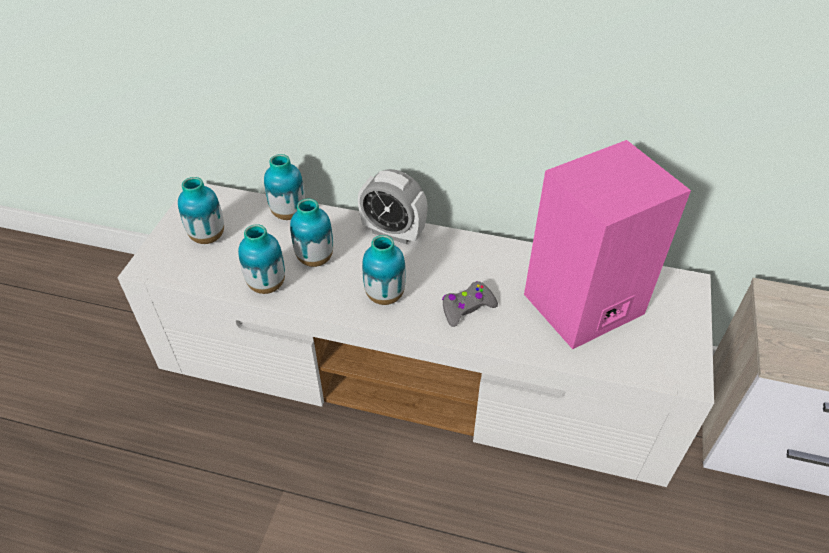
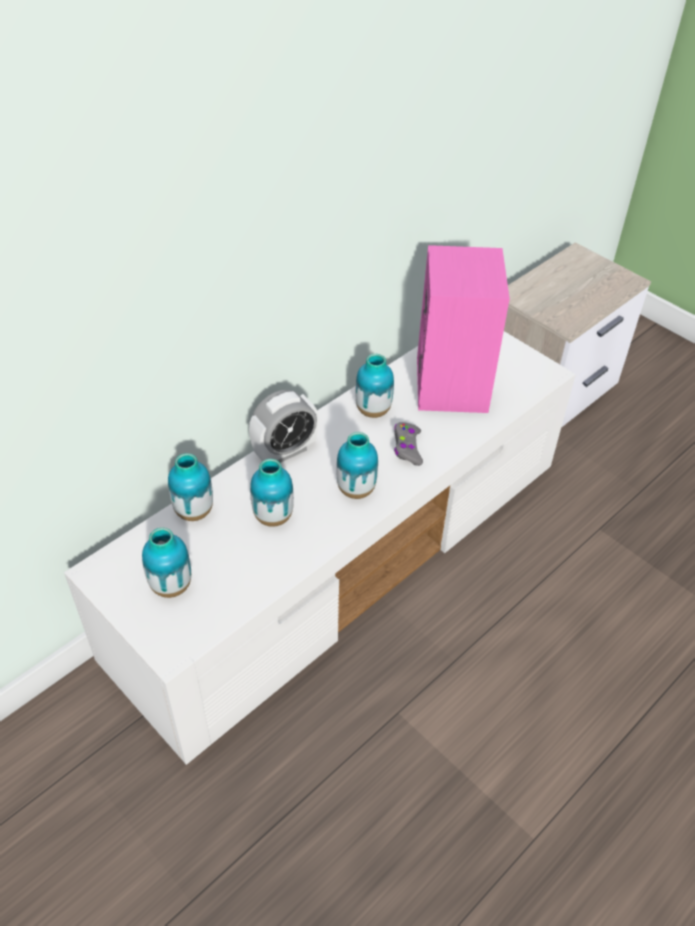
camera: 60 degrees left, 0 degrees up
(267, 285) = (279, 564): vase -> vase (373, 411)

